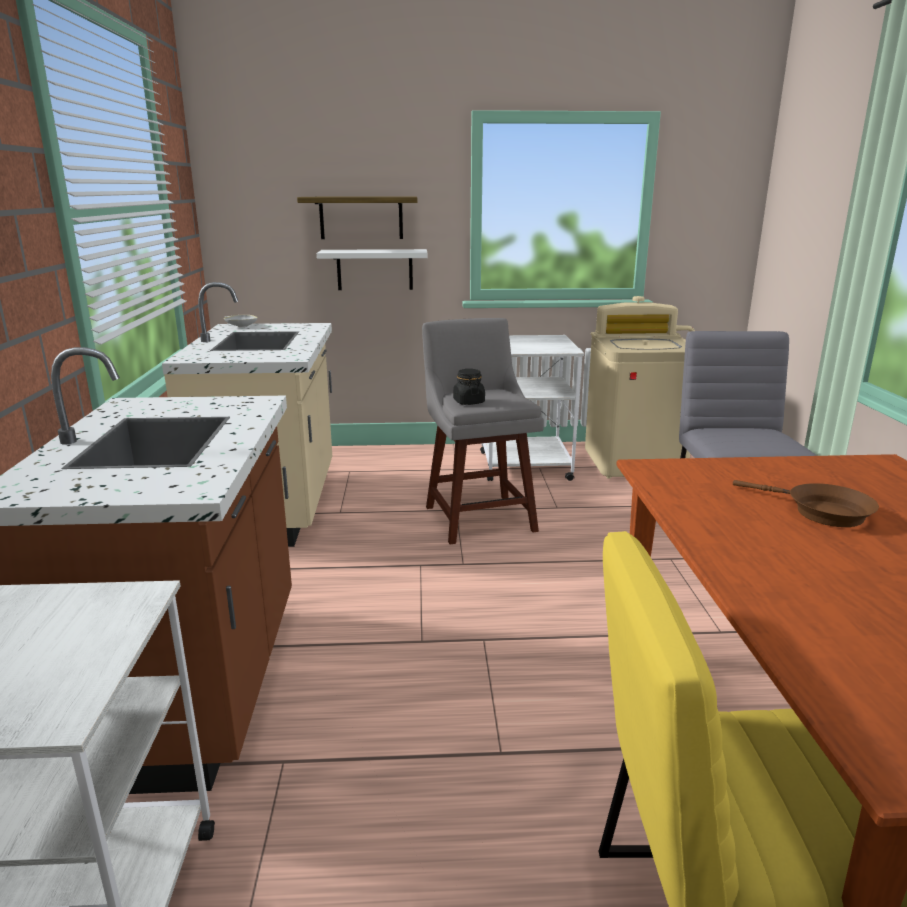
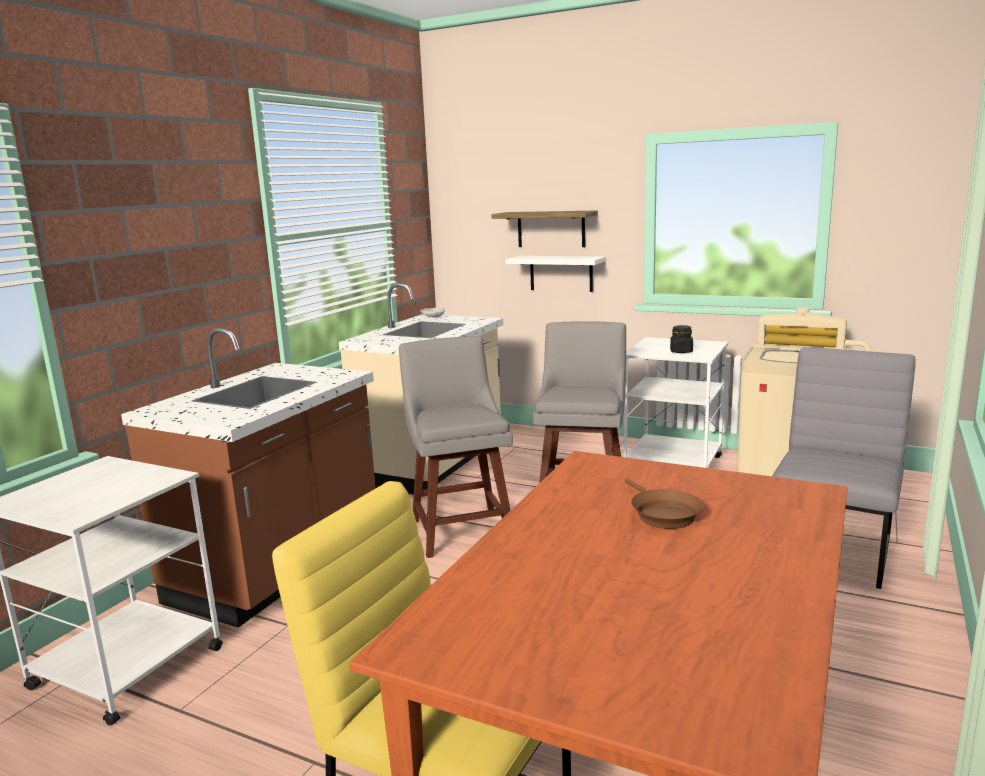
camera: 30 degrees right, 5 degrees down
(382, 575) = (461, 528): none -> grey stool
(468, 402) = (561, 394): black jar -> black jar (681, 351)

